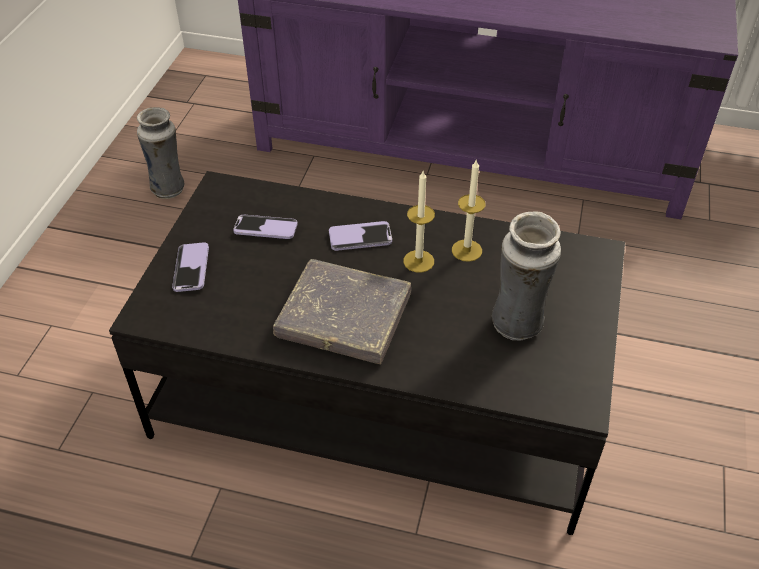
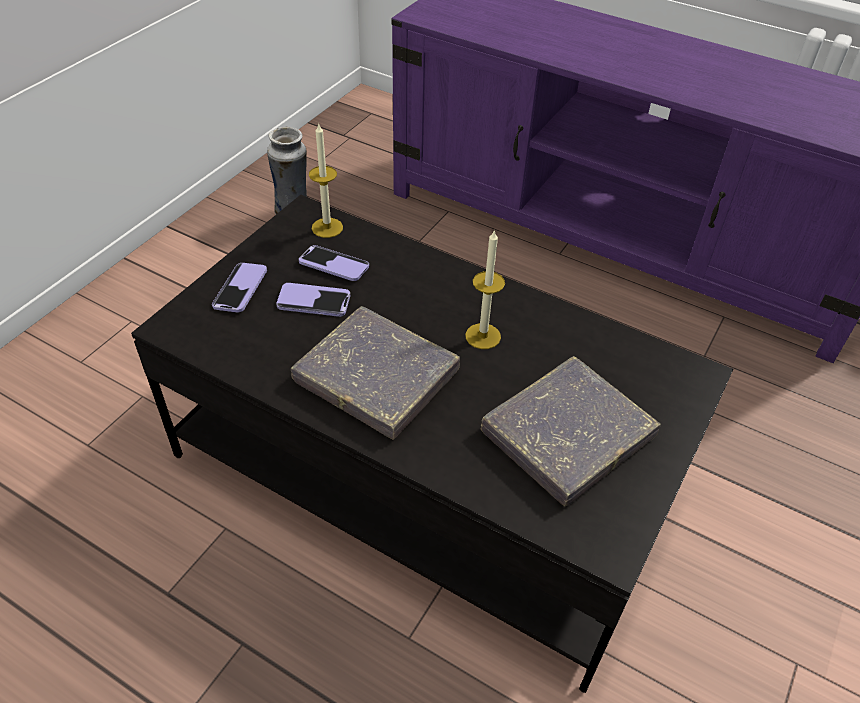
camera: 15 degrees right, 0 degrees up
(360, 237) = (429, 296): phone -> phone (313, 301)
(466, 250) = (541, 336): candle -> candle (327, 227)
(517, 325) = (567, 434): vase -> grey book

